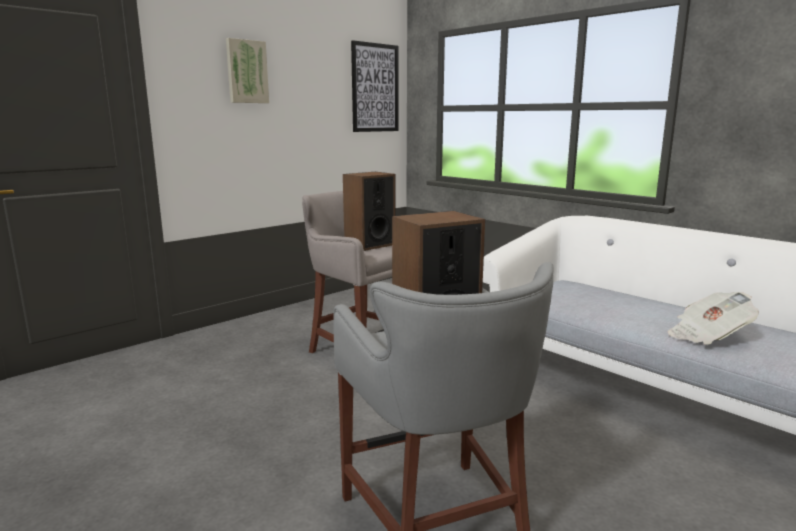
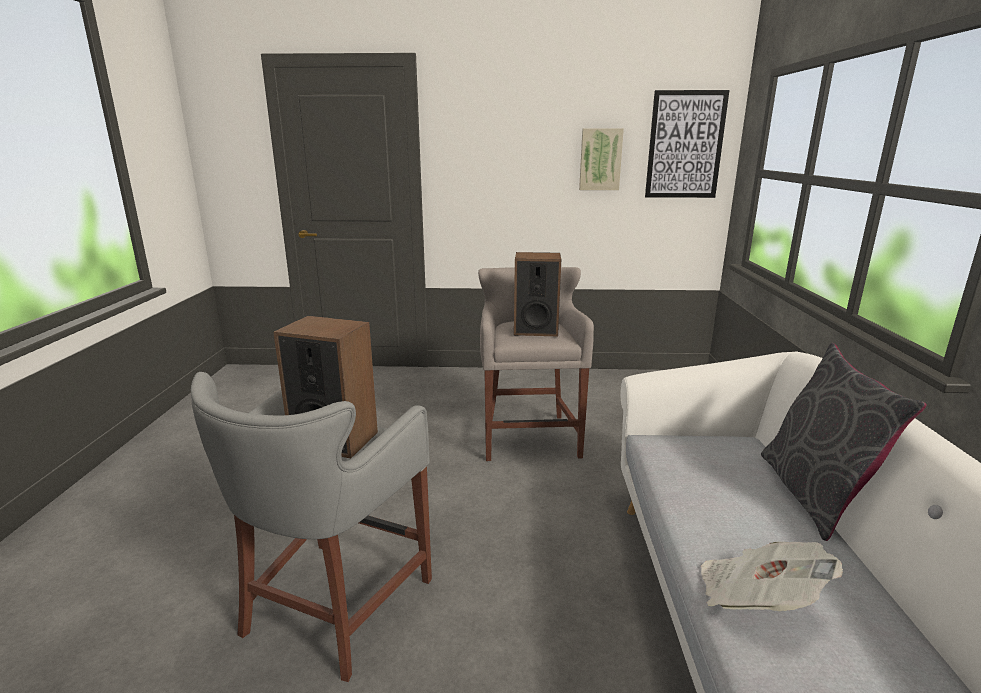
camera: 45 degrees right, 5 degrees up
(246, 72) = (516, 135): picture -> picture (600, 159)
(634, 292) = (814, 494): none -> grey pillow

